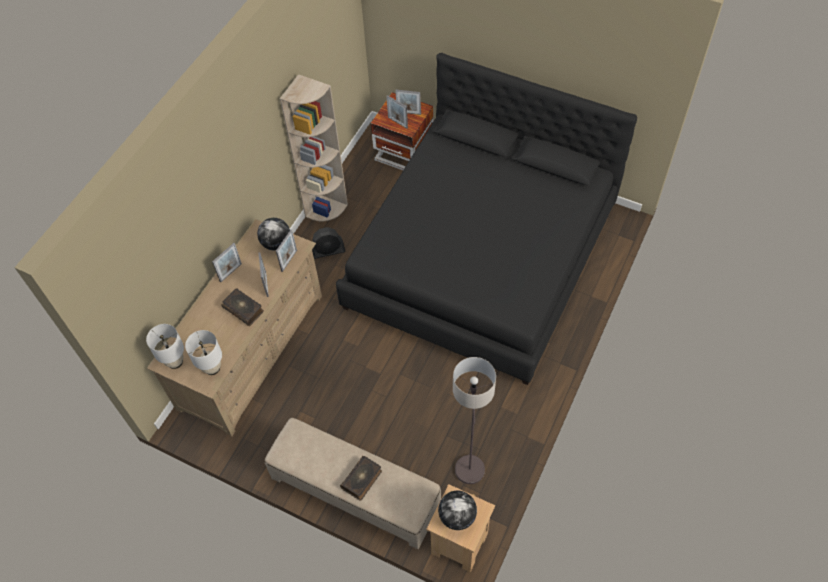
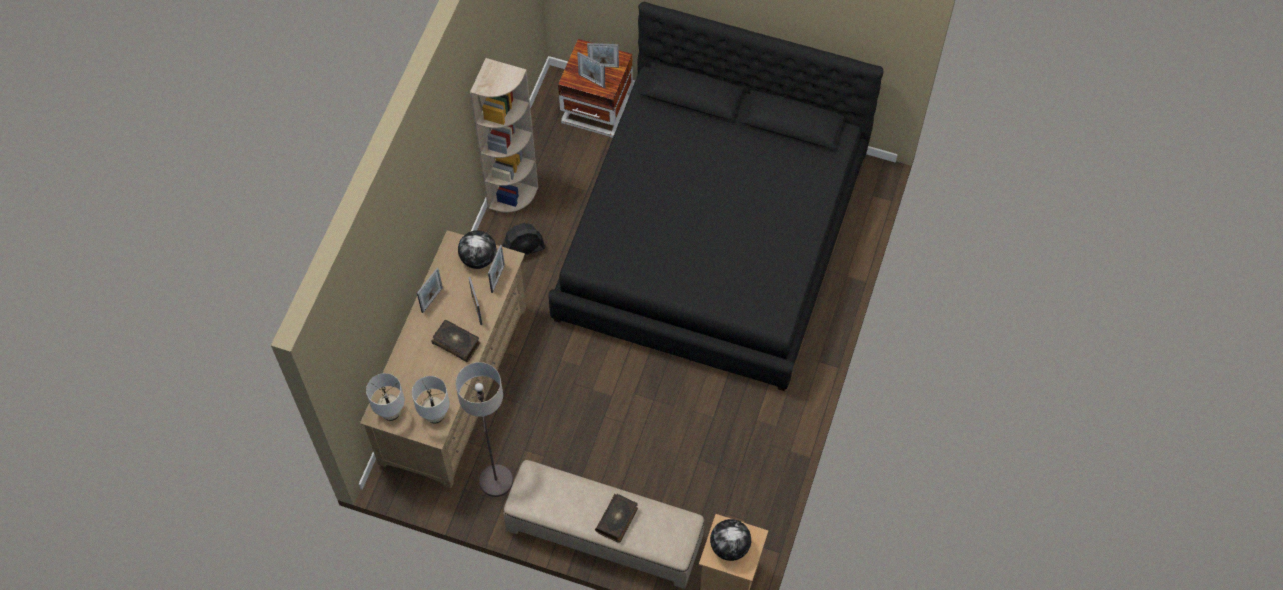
camera: 10 degrees left, 5 degrees up
(469, 461) = (728, 486): grey floor lamp -> grey floor lamp (495, 471)

